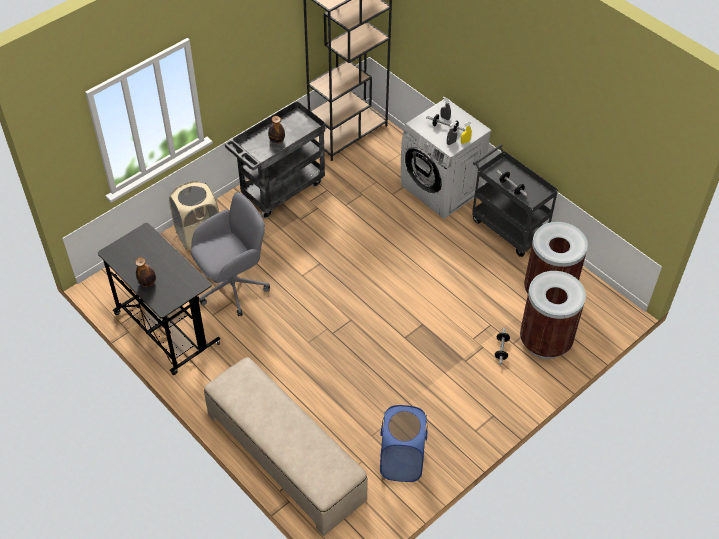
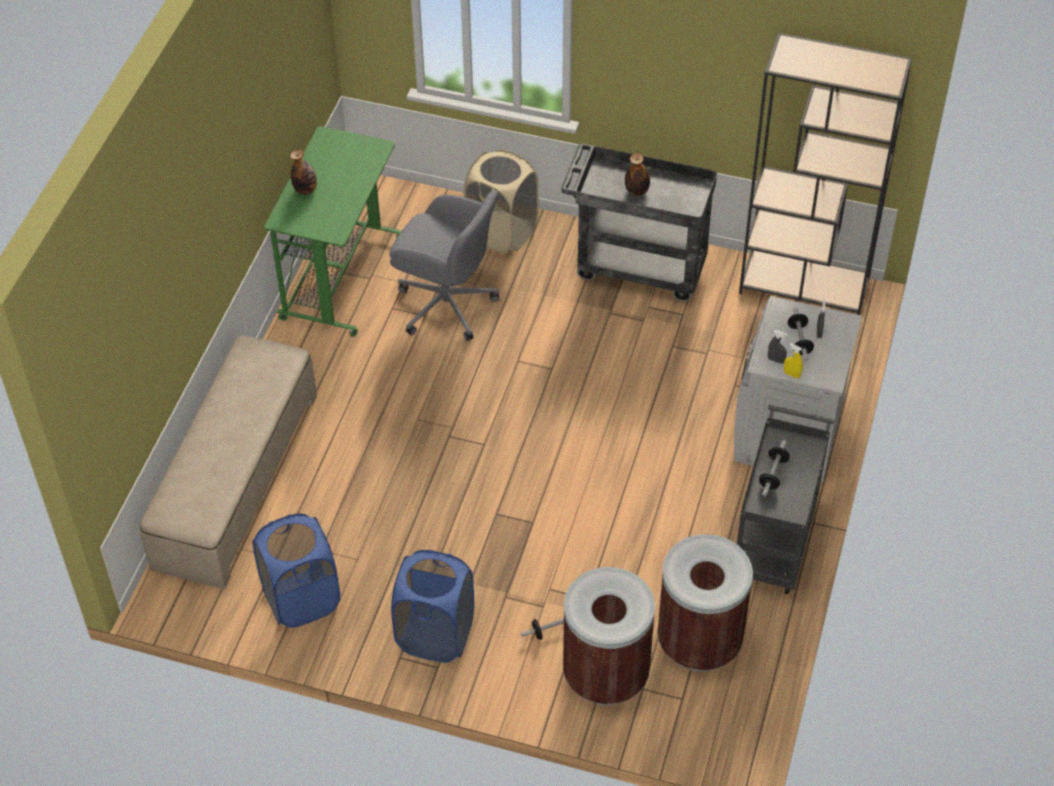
camera: 60 degrees right, 0 degrees up
(166, 329) = (341, 278): black desk -> green desk
(470, 406) = (435, 635): none -> blue laundry basket

